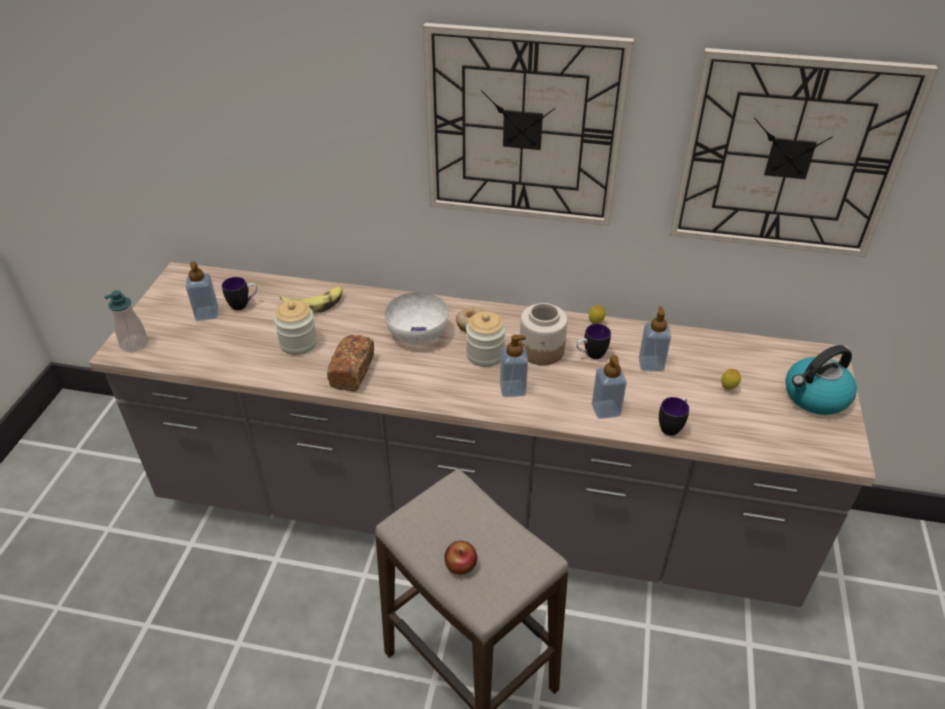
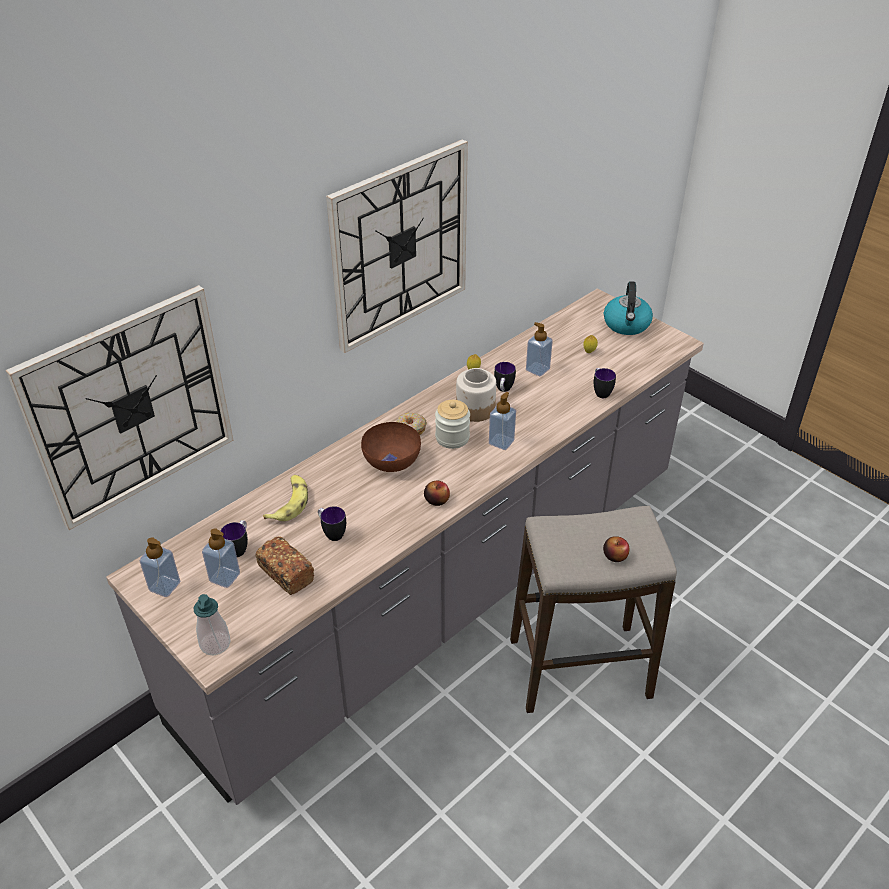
camera: 55 degrees left, 0 degrees up
(298, 343) = (331, 533): jar -> mug
(352, 371) = (400, 515): bread -> bread (285, 573)
(392, 384) = (437, 500): none -> apple
(416, 333) = (391, 461): white bowl -> brown bowl
(606, 409) = (561, 411): soap dispenser -> soap dispenser (164, 586)
(789, 156) = (550, 177): wall clock -> wall clock (130, 407)

